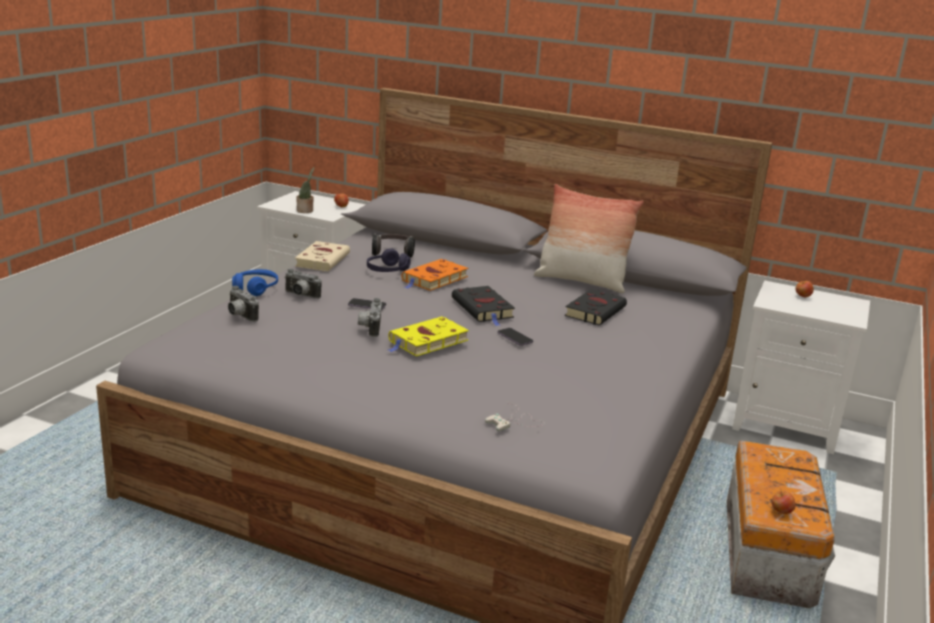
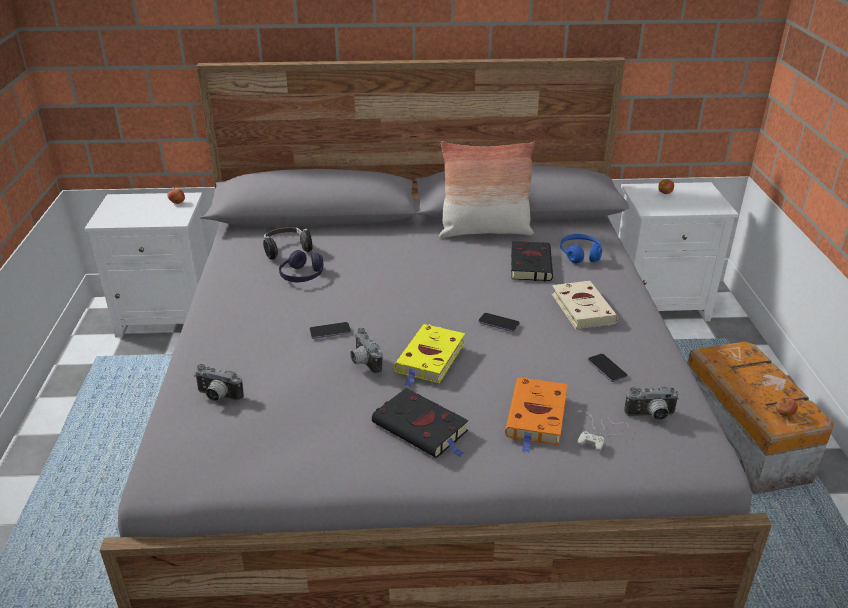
camera: 25 degrees left, 10 degrees up
(255, 288) = (191, 348): blue headphones -> blue headphones (580, 255)
(300, 295) = (249, 341): camera -> camera (651, 416)
(306, 211) = (145, 219): potted plant -> none
(323, 260) = (224, 282): beige book -> beige book (581, 307)
(434, 279) = (359, 273): orange book -> orange book (537, 417)
(483, 309) = (439, 297): black book -> black book (422, 428)
(576, 390) = (607, 369): none -> phone

